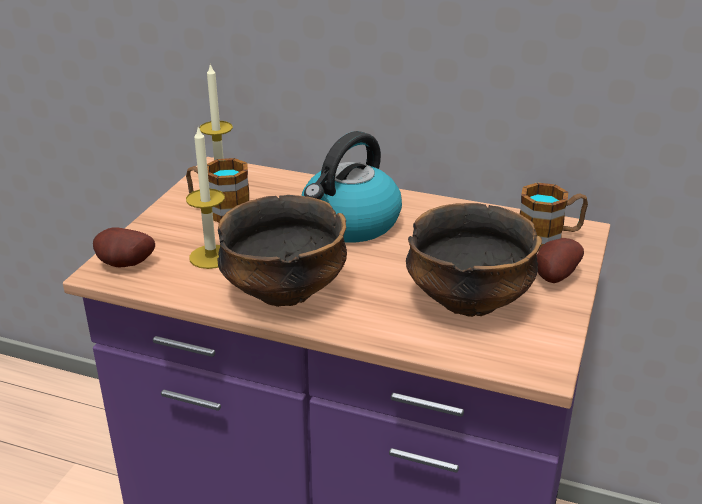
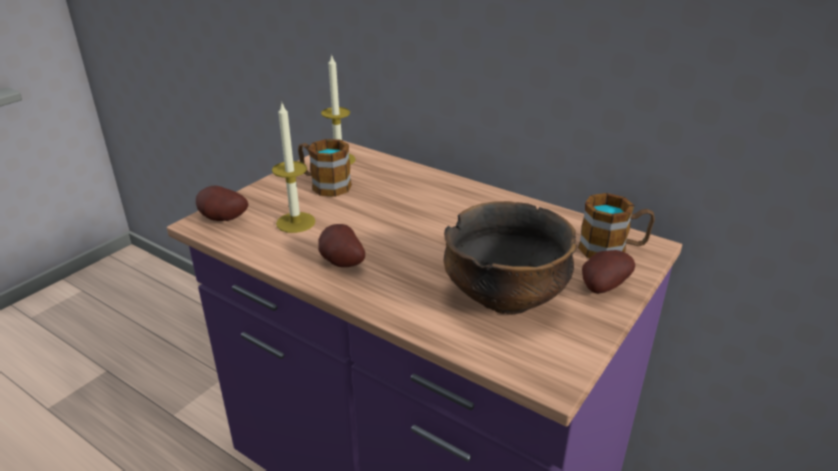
camera: 15 degrees right, 0 degrees up
(284, 292) = (340, 263): bowl -> potato
(350, 224) = (430, 210): kettle -> none

